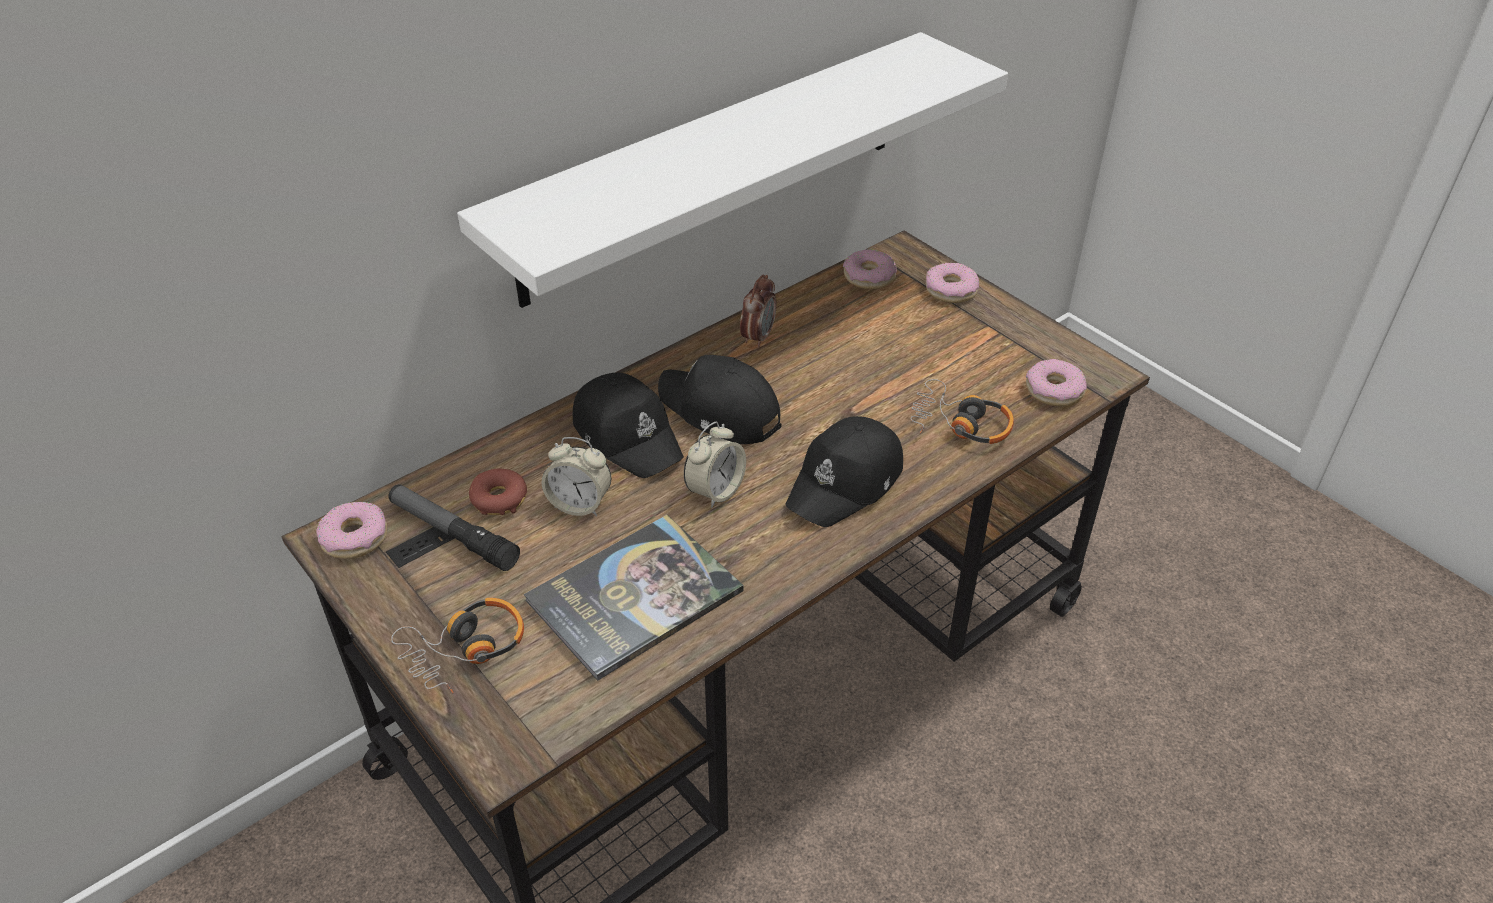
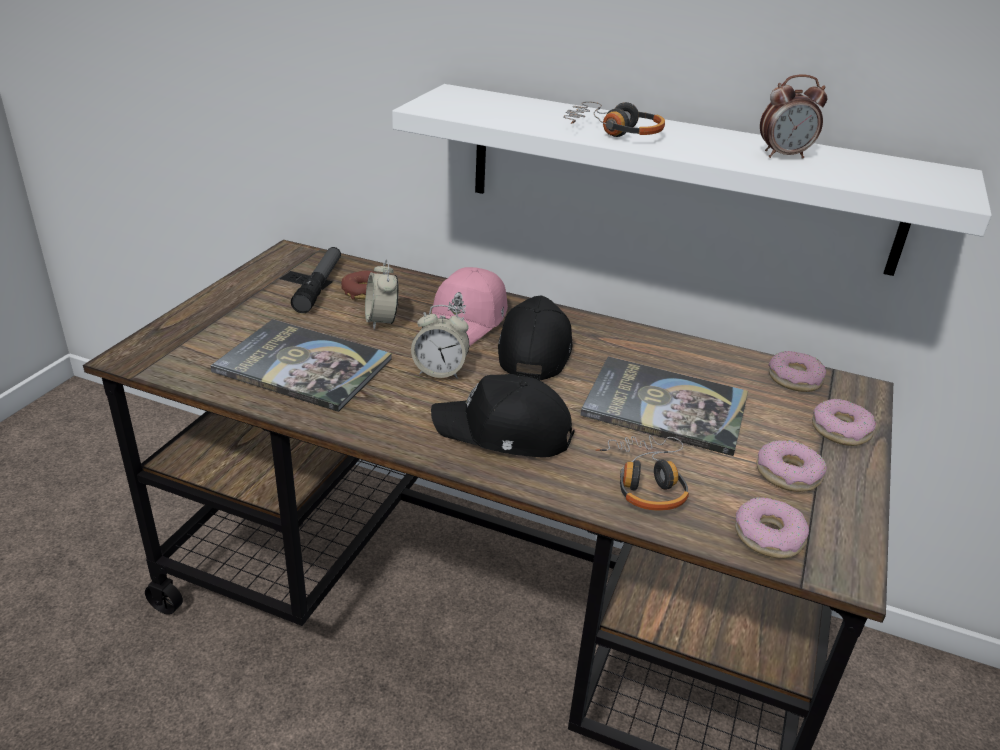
camera: 60 degrees right, 10 degrees down
(355, 538) = (294, 258): donut -> donut (788, 474)
(465, 650) = (218, 319): headphones -> headphones (612, 131)
(628, 435) = (469, 320): black cap -> pink cap
(758, 337) = (641, 344): alarm clock -> alarm clock (784, 155)
(865, 367) = (665, 406): none -> book

